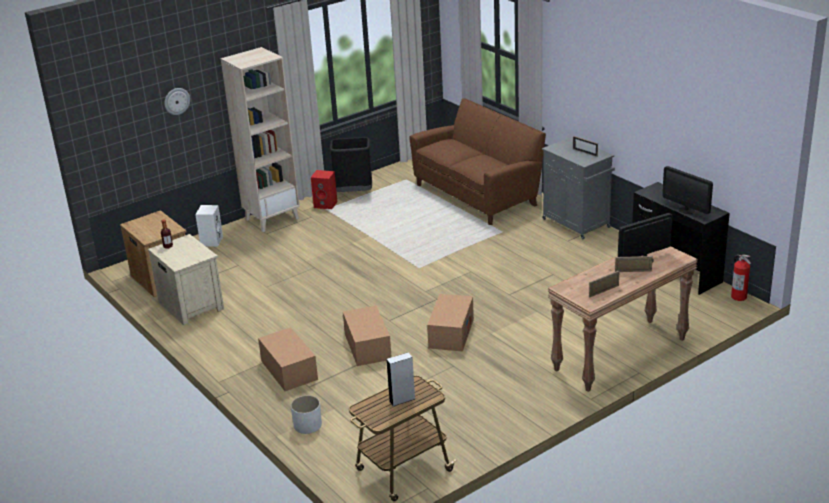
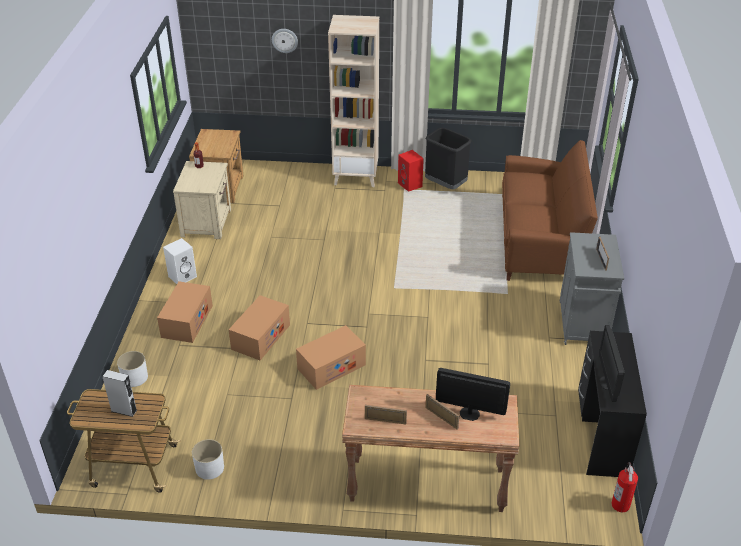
camera: 40 degrees right, 10 degrees up
(211, 241) = (291, 173): white speaker -> white speaker (182, 276)
(463, 436) = (209, 468): none -> white planter

